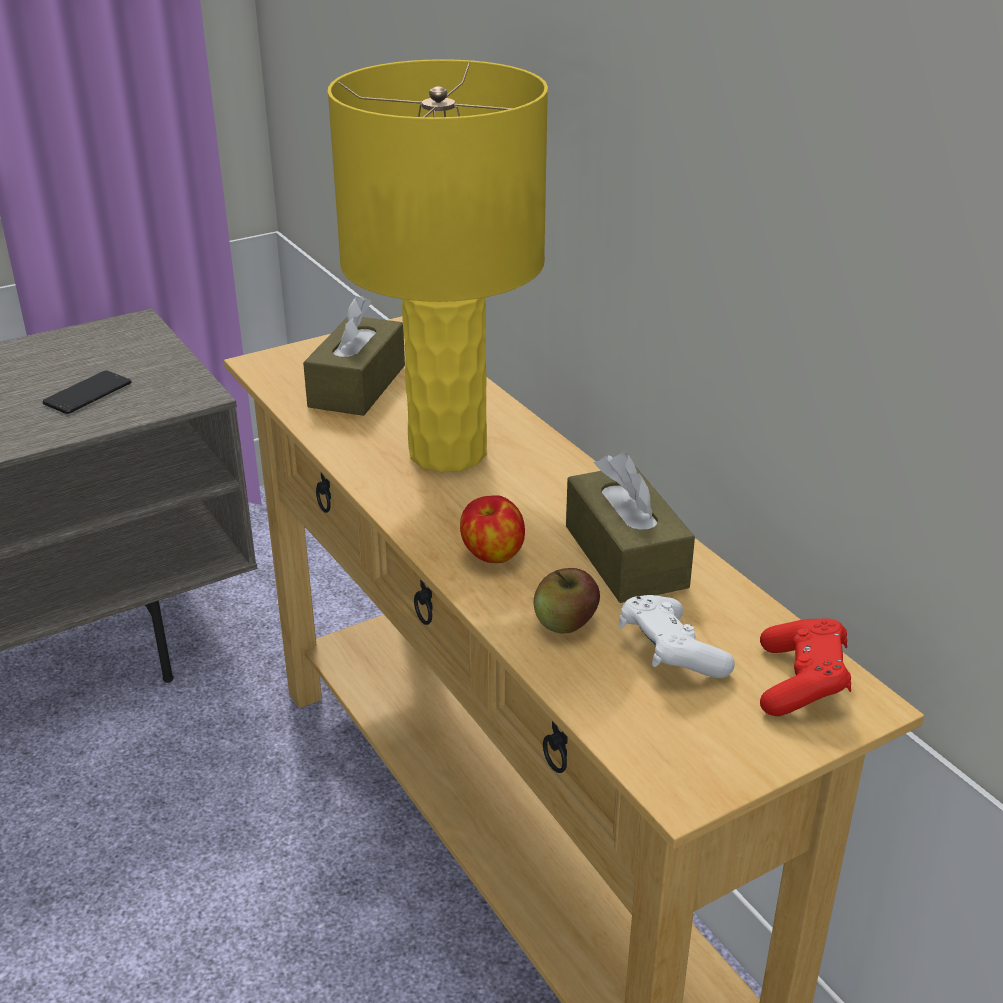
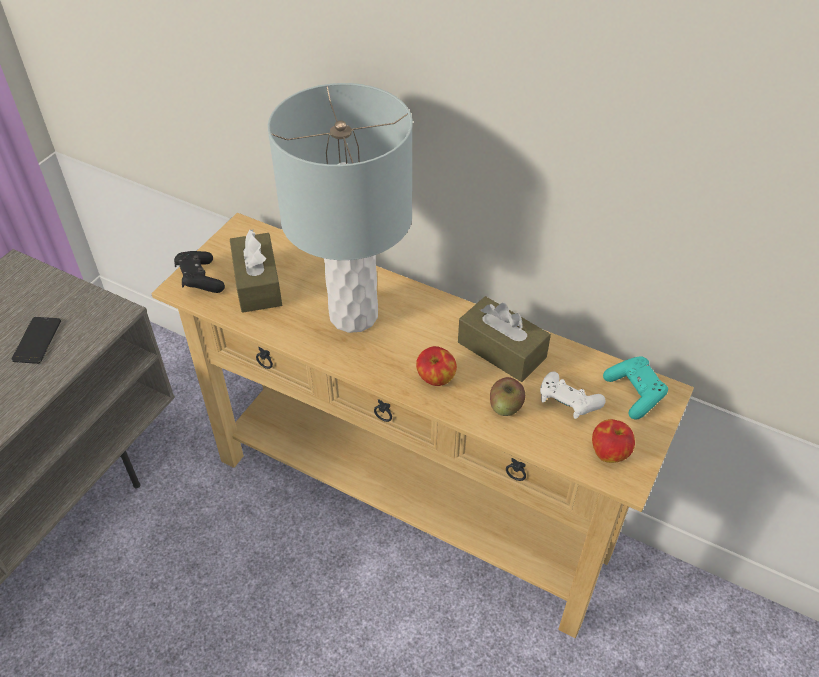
camera: 30 degrees left, 15 degrees up
(292, 363) = (200, 280): none -> black game controller
(449, 453) = (354, 315): yellow table lamp -> grey table lamp
(683, 742) = (609, 453): none -> apple
(801, 683) = (634, 393): red game controller -> turquoise game controller

